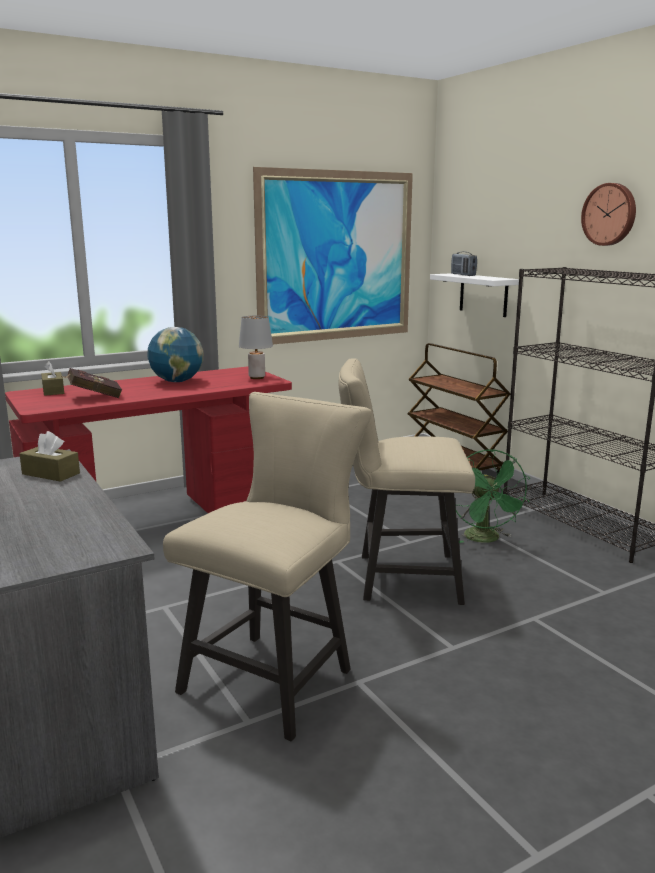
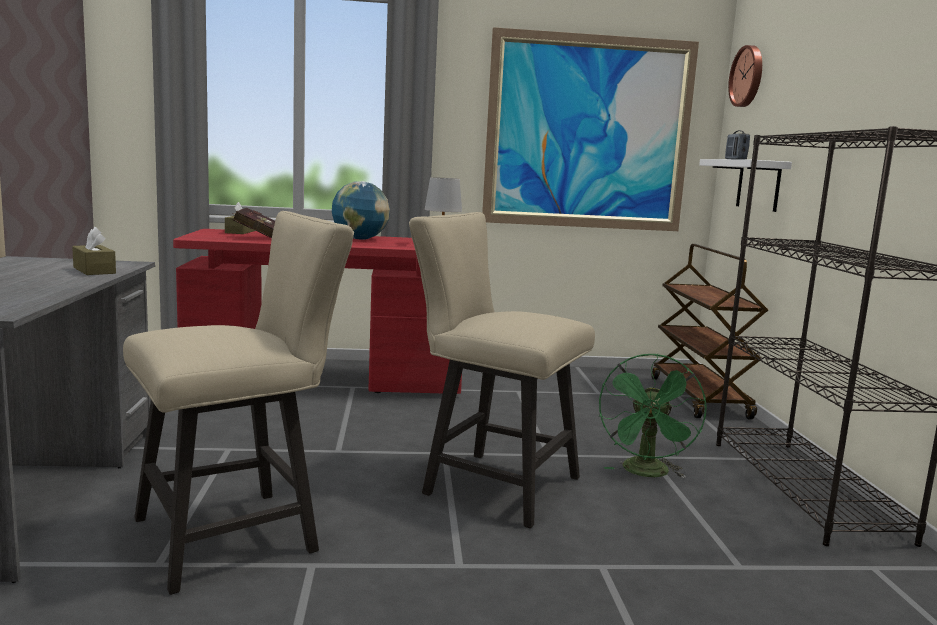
camera: 25 degrees right, 5 degrees down
(610, 214) = (888, 62): wall clock -> wall clock (748, 76)

